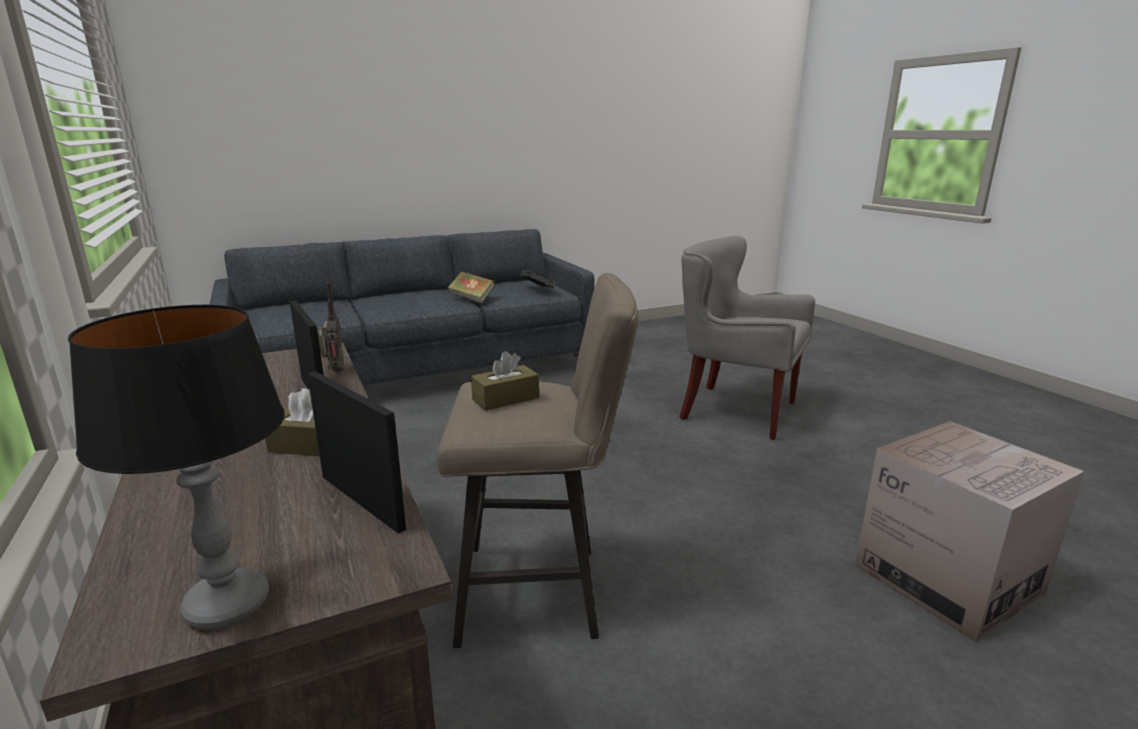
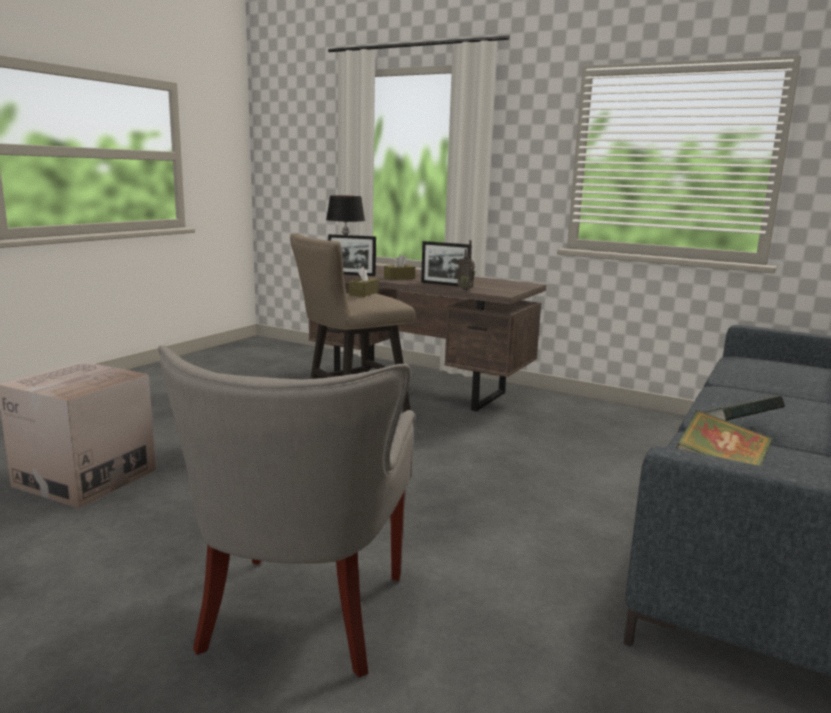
camera: 145 degrees right, 5 degrees down
(734, 410) = (300, 616): grey armchair -> grey armchair turned 105 degrees clockwise

